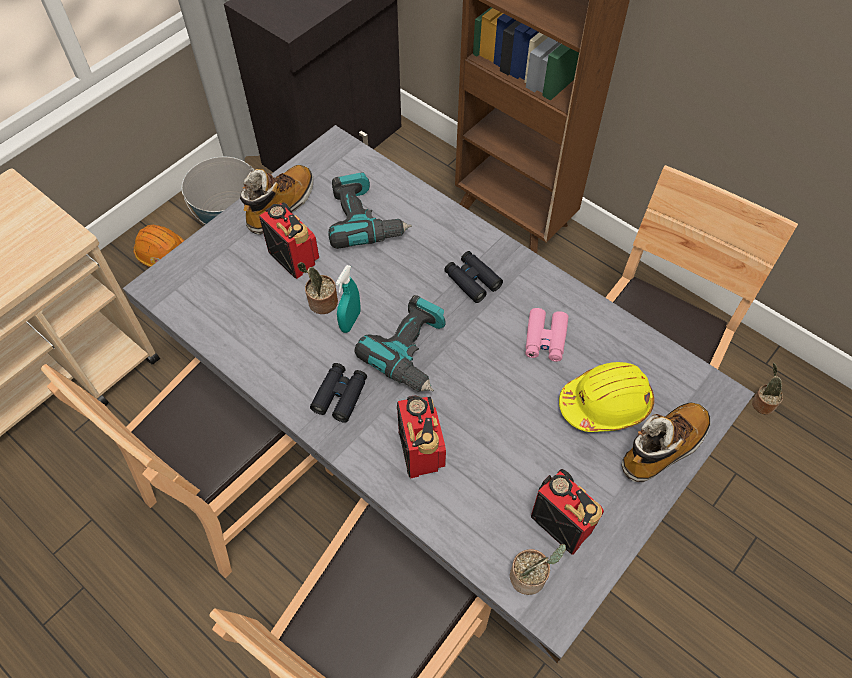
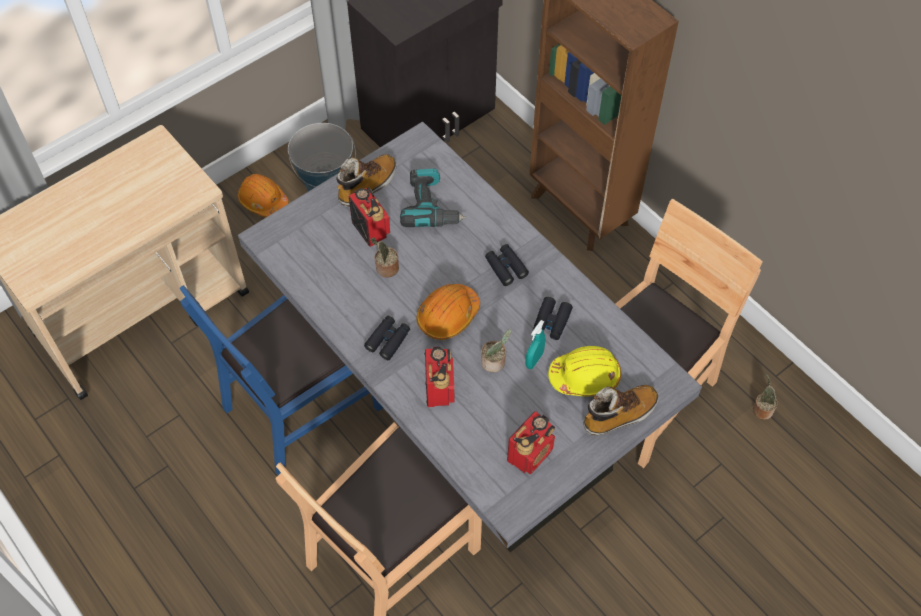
camera: 10 degrees right, 0 degrees up
(241, 482) = (302, 405): brown chair -> blue chair
(350, 321) = (405, 286): turquoise spray bottle -> turquoise spray bottle (534, 360)
(412, 352) = (448, 316): power drill -> orange hard hat
(530, 577) = (499, 486): potted plant -> potted plant (495, 362)
(545, 339) = (551, 321): pink binoculars -> black binoculars
(562, 522) = (530, 454): radio -> radio turned 75 degrees clockwise

